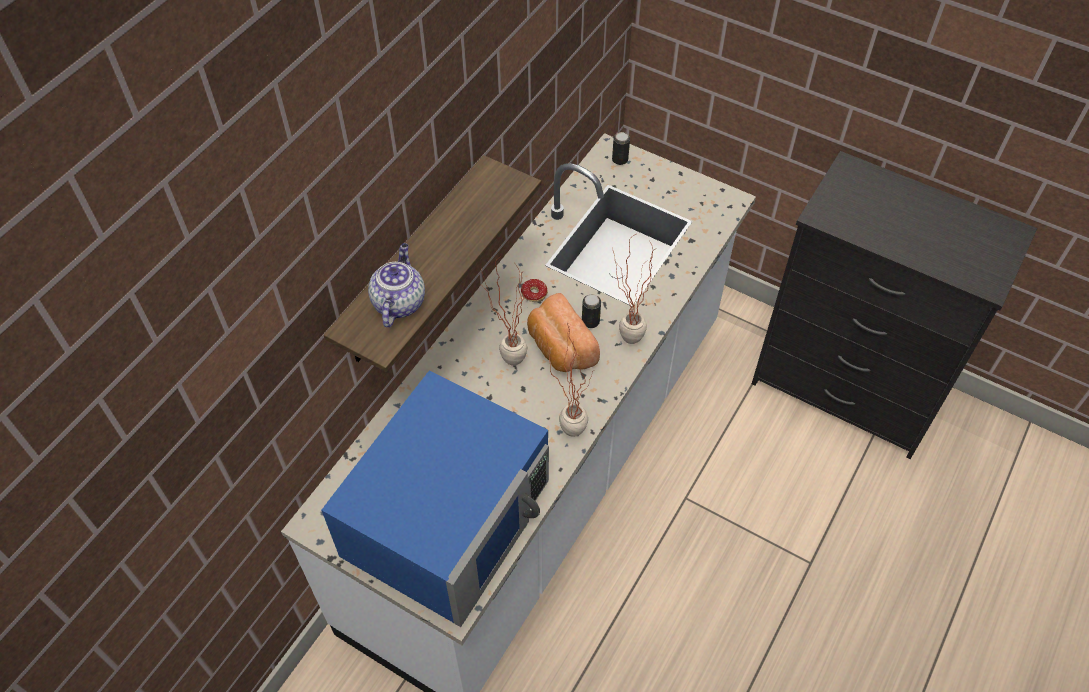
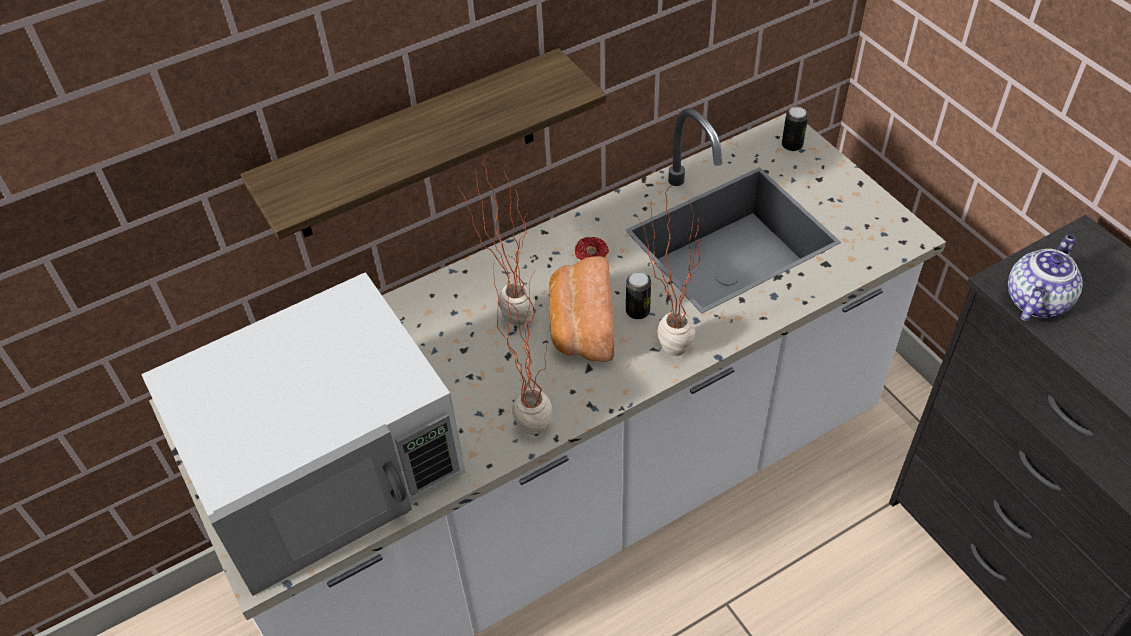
camera: 30 degrees right, 5 degrees down
(398, 302) = (344, 168): teapot -> teapot (1036, 299)
(448, 517) = (326, 464): blue microwave -> white microwave

